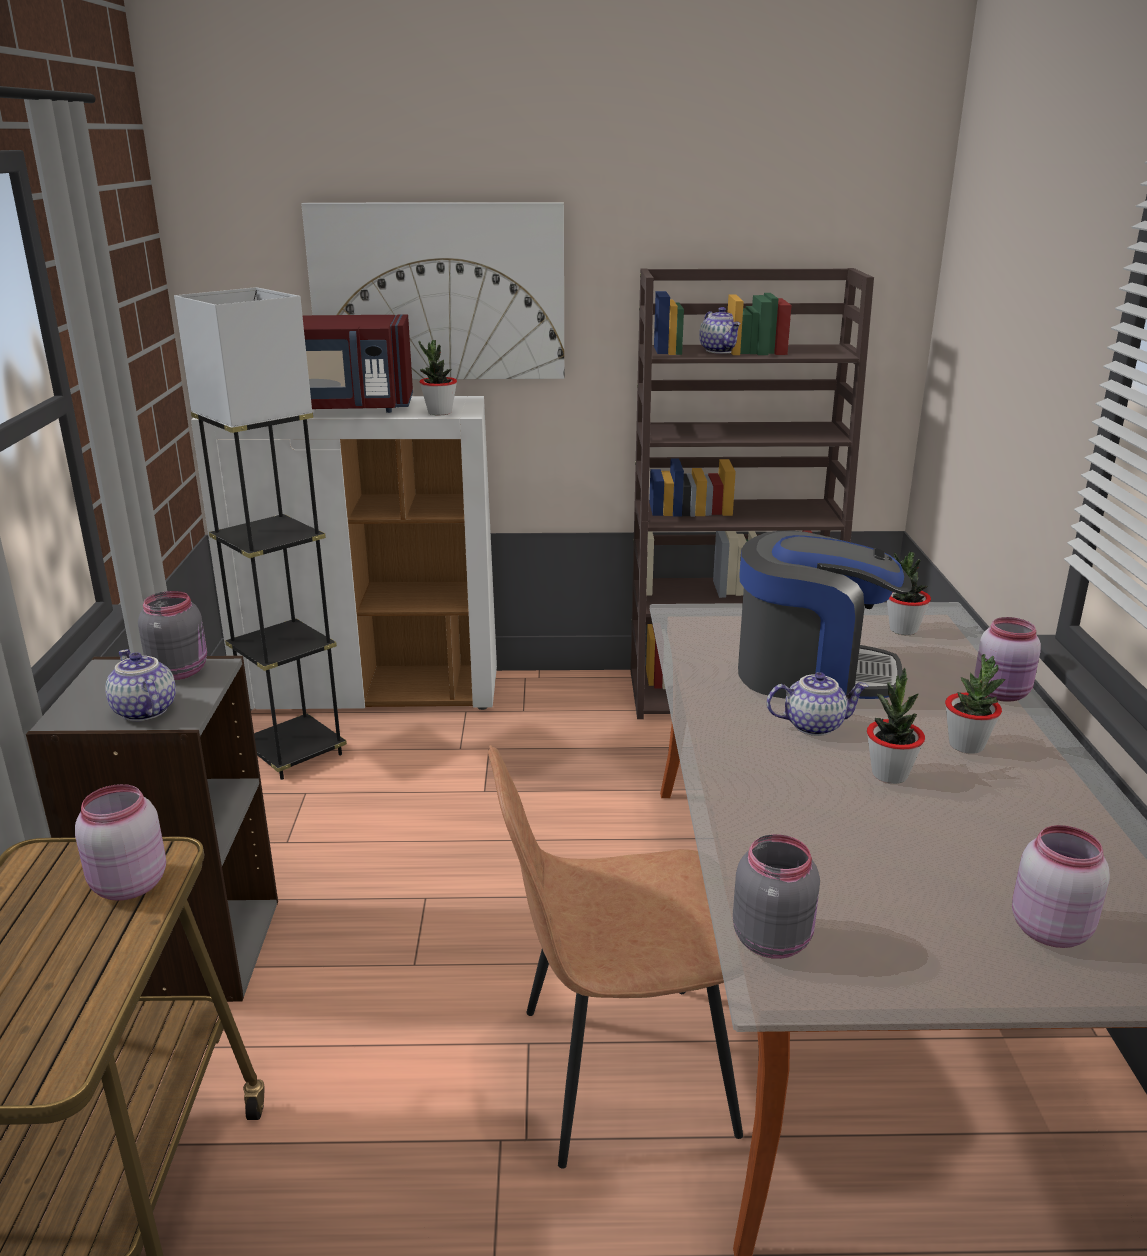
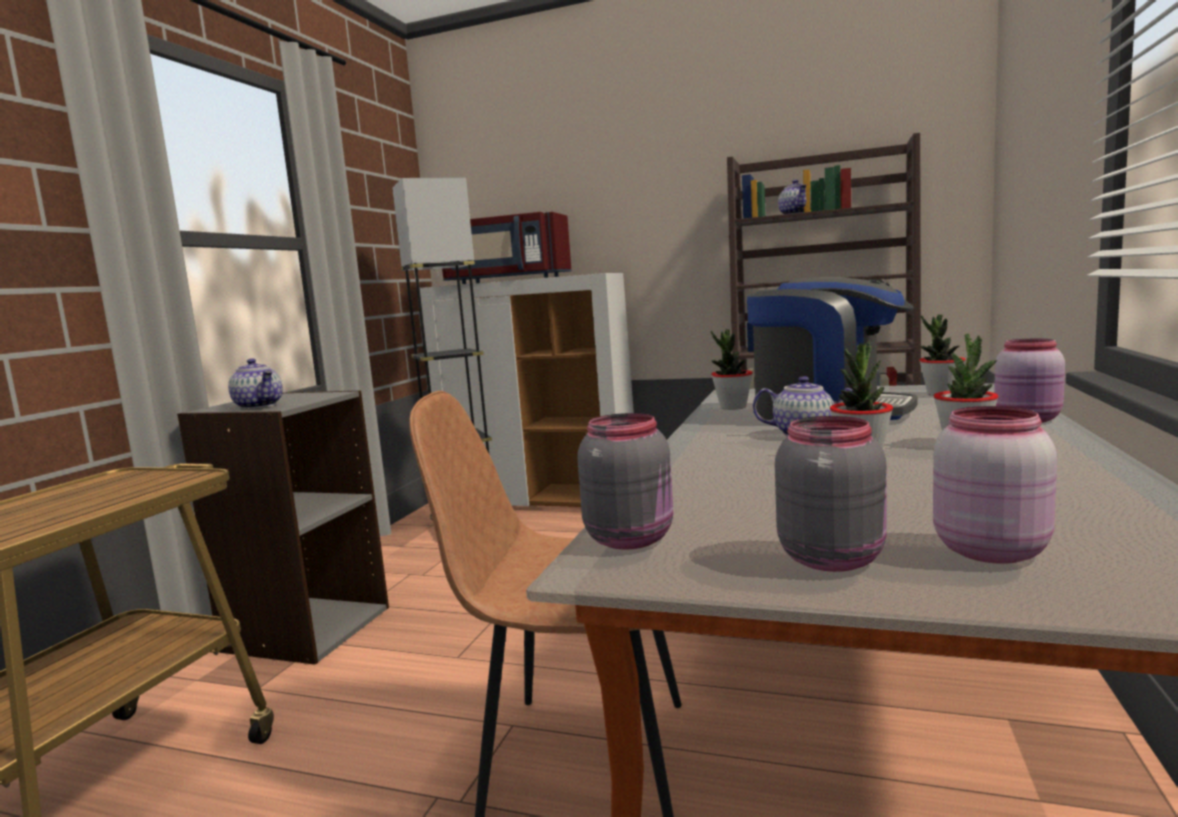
camera: 20 degrees right, 15 degrees down
(127, 885) = (150, 486): pink jar -> none
(143, 711) = (260, 406): teapot -> teapot turned 150 degrees clockwise
(180, 671) = (311, 394): grey jar -> grey jar (832, 558)
(438, 292) = (590, 201): picture -> none
(439, 413) = (579, 274): potted plant -> potted plant (732, 407)

